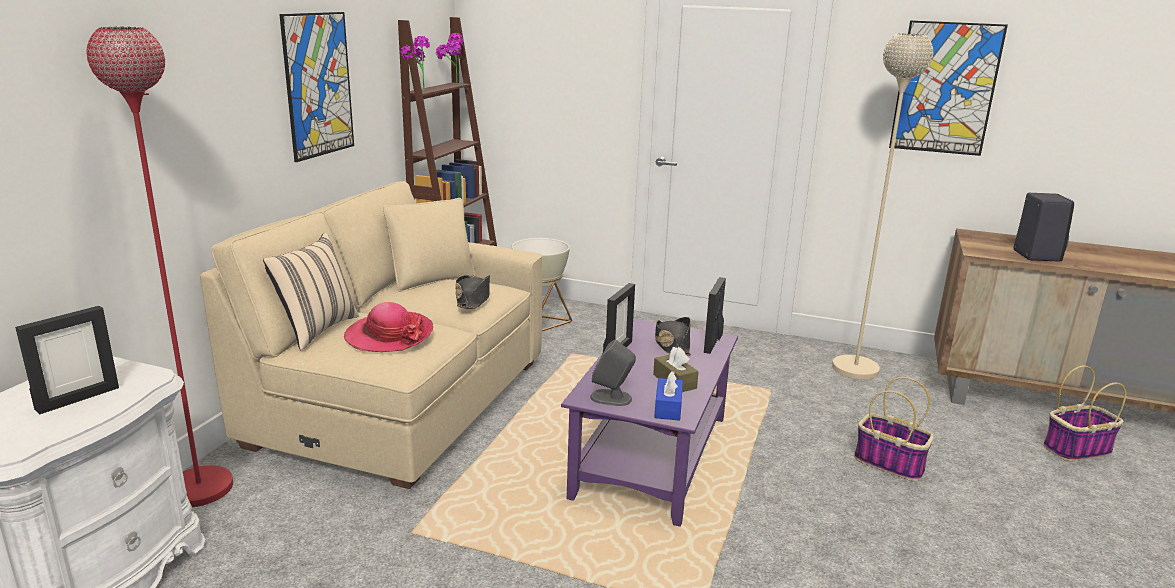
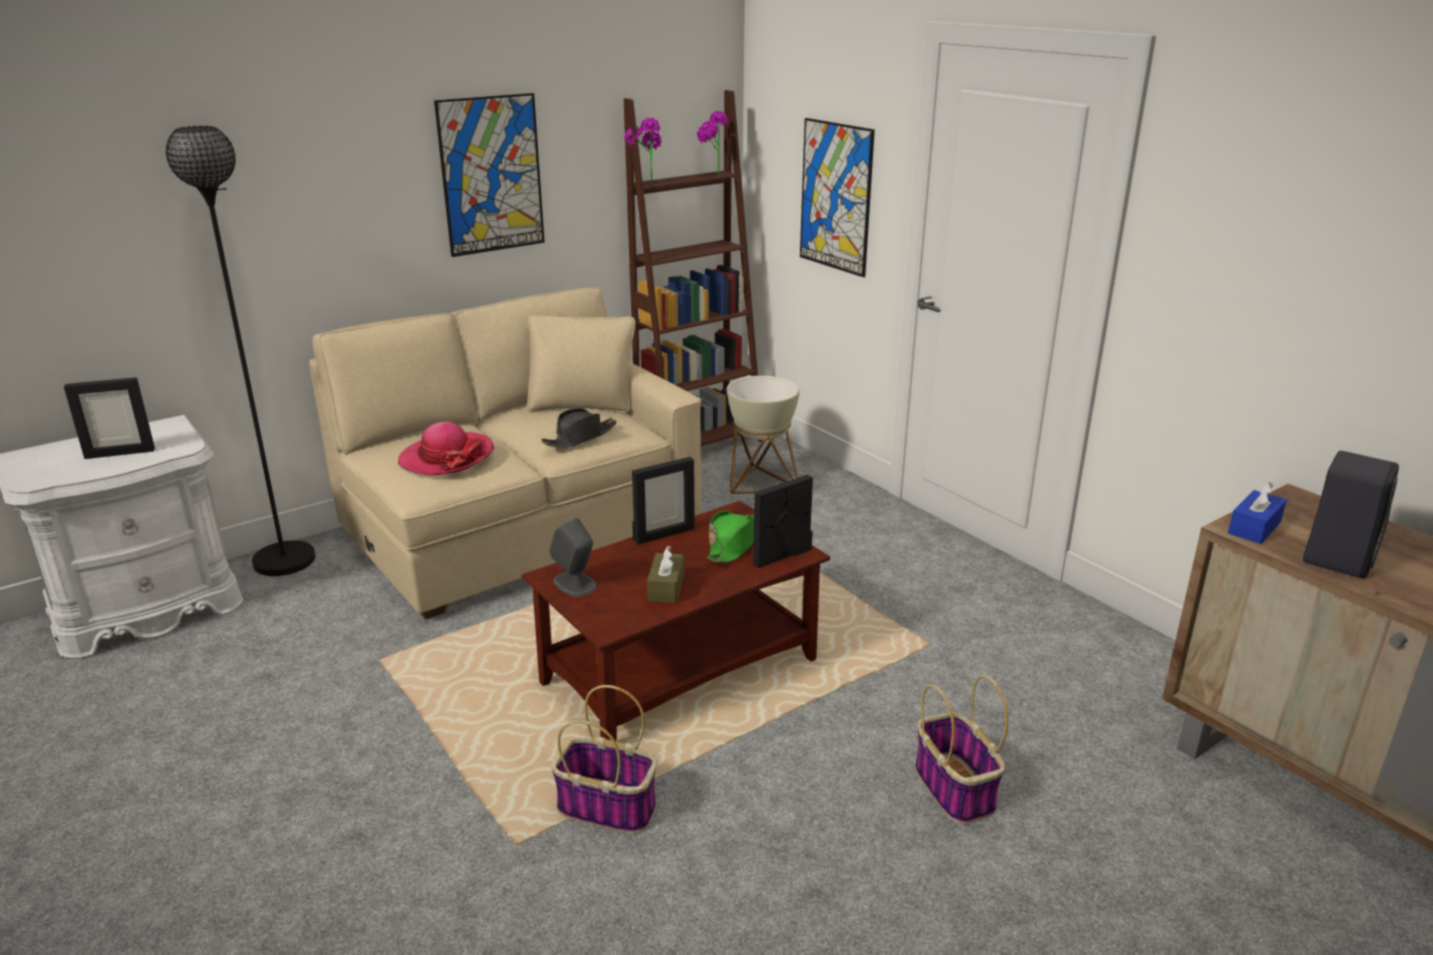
camera: 35 degrees right, 5 degrees up
(199, 488) = (285, 560): red floor lamp -> black floor lamp
(316, 330) = (405, 435): beige pillow -> none
(651, 455) = (681, 670): purple coffee table -> brown coffee table
(668, 407) = (612, 613): blue tissue box -> blue tissue box (1254, 528)
(672, 344) = (733, 545): black hat -> green hat
(855, 369) = (1093, 655): beige floor lamp -> none
(945, 88) = (1295, 252): picture -> picture (835, 197)
(1077, 449) = (1294, 889): basket -> basket (609, 807)

